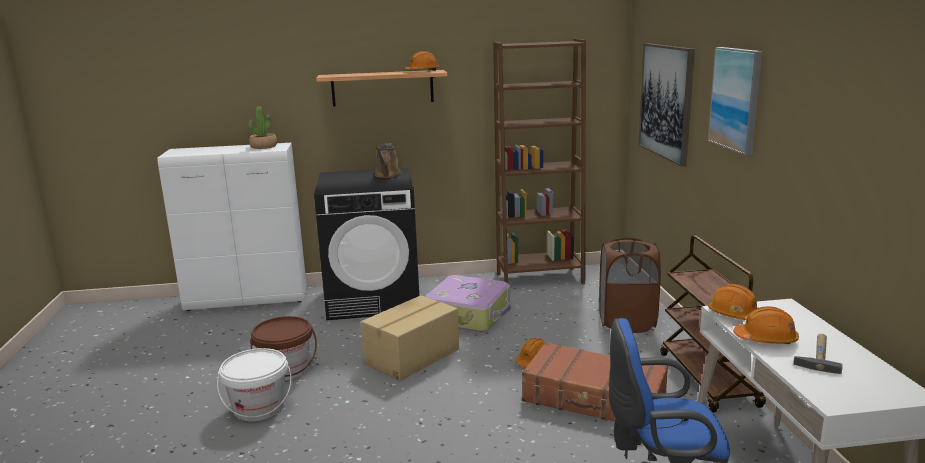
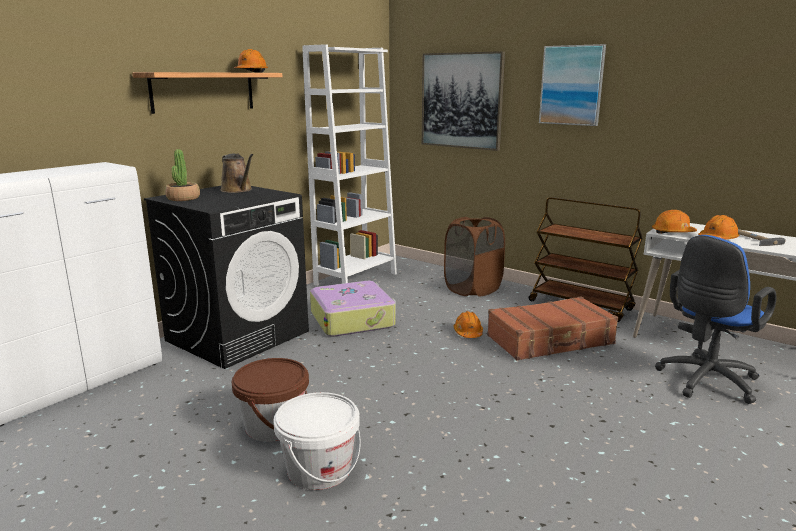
camera: 45 degrees left, 0 degrees up
(263, 146) = (84, 167): potted plant -> potted plant (183, 198)
(413, 356) = (374, 365): cardboard box -> none
(540, 278) = (356, 279): brown bookcase -> white bookcase

